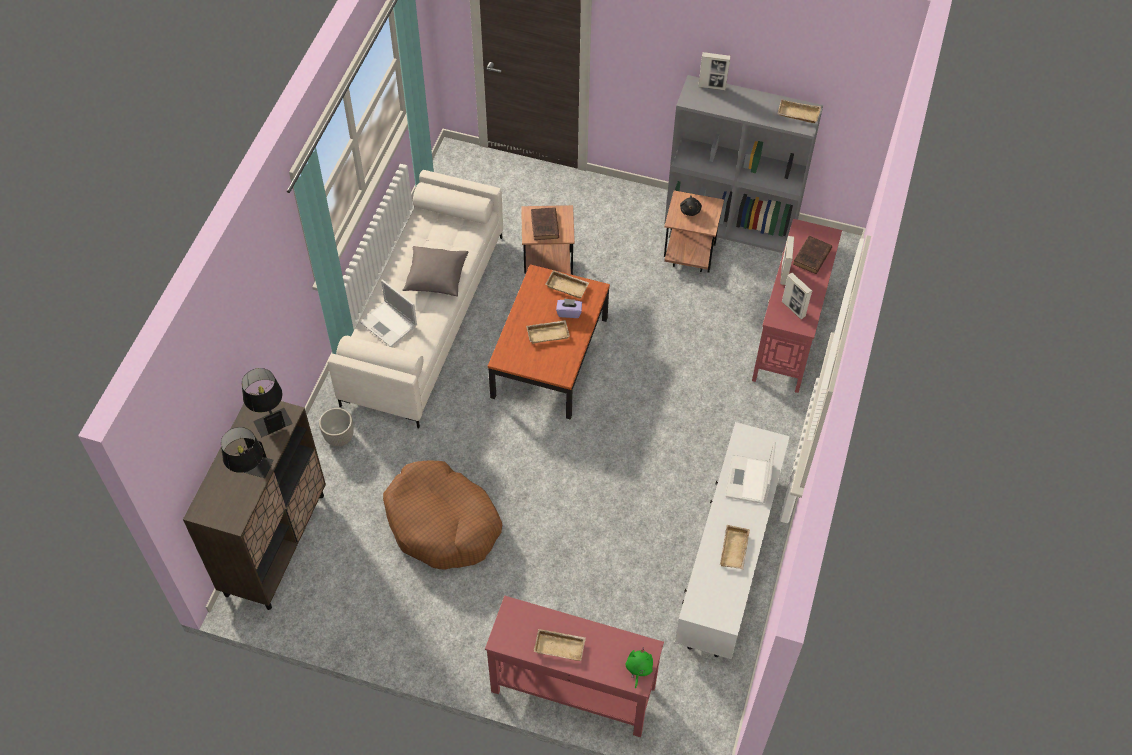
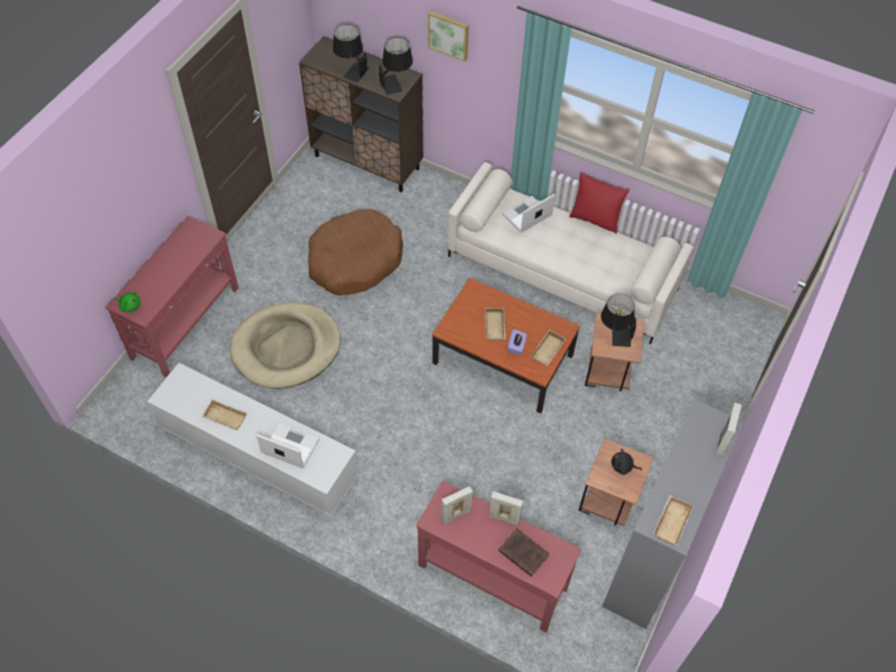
camera: 100 degrees right, 0 degrees up
(248, 318) = (449, 34): none -> picture
(339, 437) = (451, 205): planter -> none
(383, 264) = (595, 219): none -> red pillow
(436, 278) = (572, 253): grey pillow -> none
(545, 226) = (615, 334): brown book -> black table lamp
(560, 646) = (170, 260): beige tray -> none
(583, 566) = (286, 348): none -> beige dog bed

